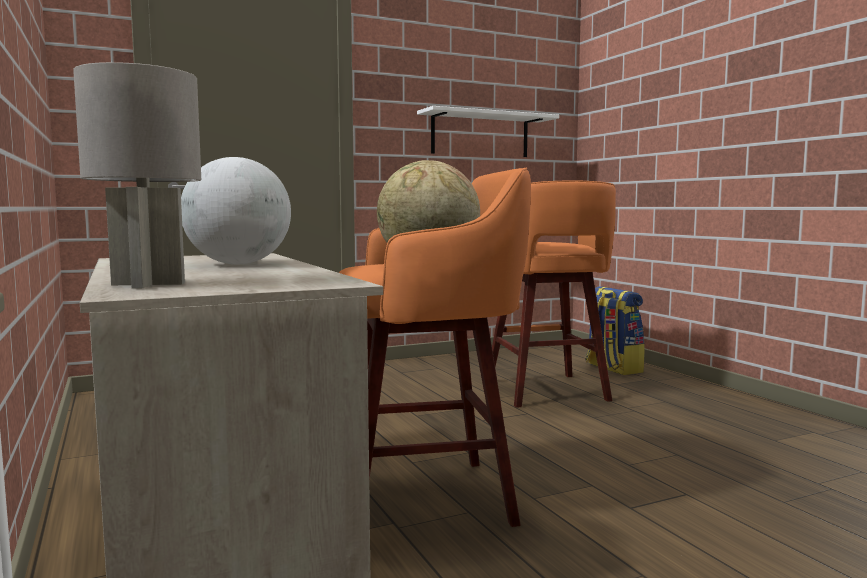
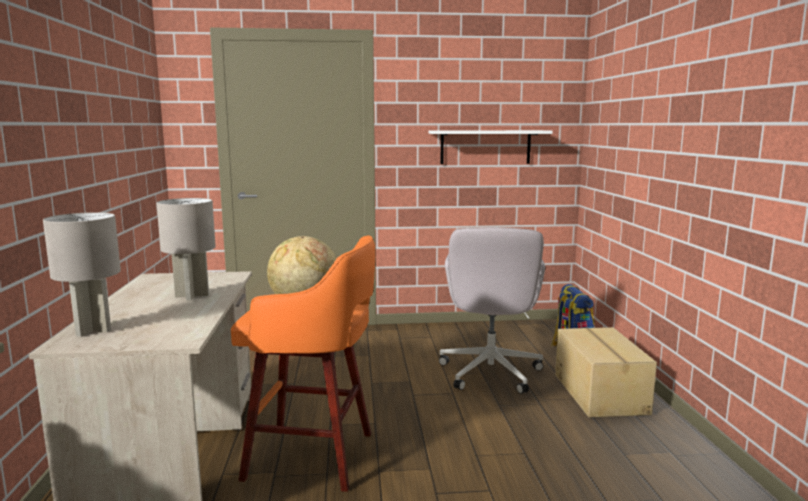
camera: 20 degrees right, 5 degrees up
(238, 264) = (191, 295): globe -> grey table lamp
(546, 391) = (490, 373): orange stool -> grey office chair
(683, 395) = (601, 393): none -> cardboard box

